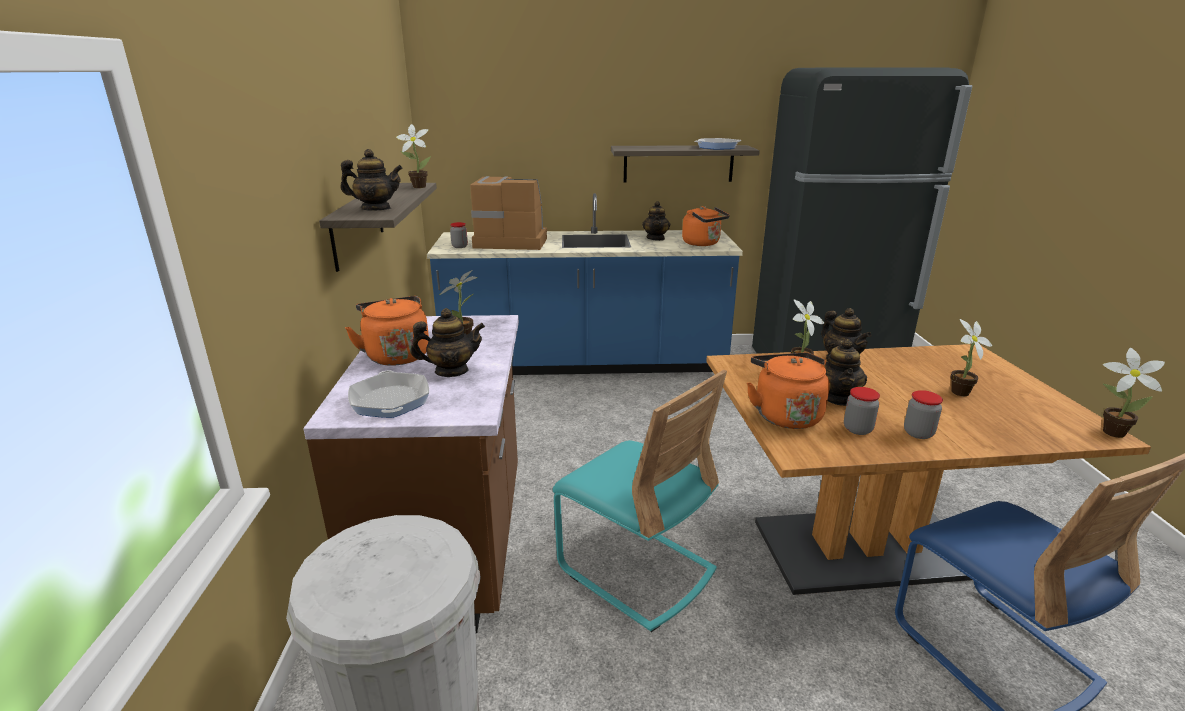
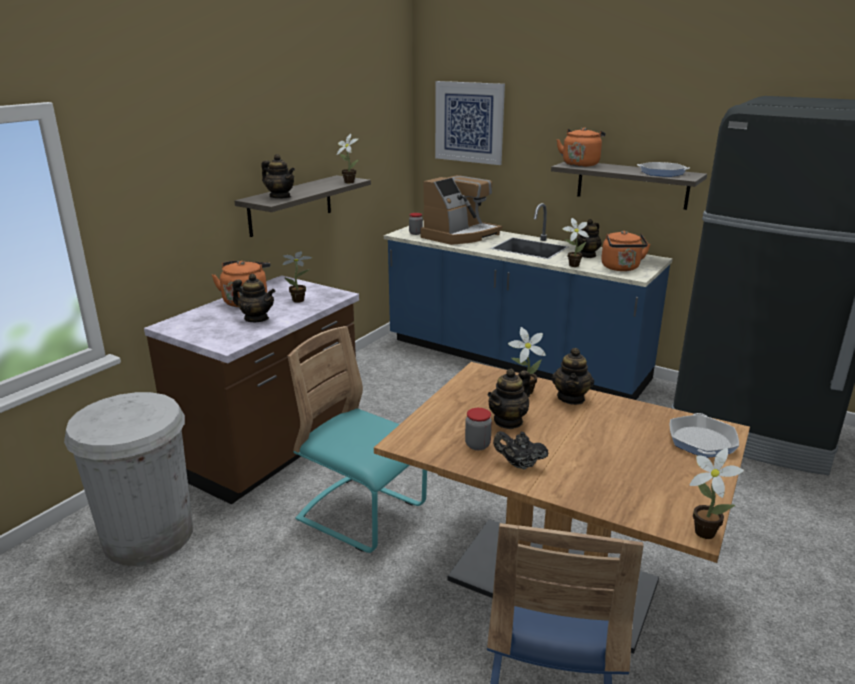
camera: 35 degrees right, 0 degrees up
(390, 401) = (200, 326): frying pan -> frying pan (701, 441)
(489, 114) = (469, 122): none -> picture
(510, 241) = (460, 235): coffee machine -> coffee machine turned 90 degrees clockwise
(636, 569) = (362, 514): turquoise chair -> turquoise chair turned 135 degrees clockwise
(785, 414) = (444, 417): orange kettle -> orange kettle (580, 164)
(918, 433) = (519, 465): jar -> black teapot
(957, 393) = (623, 453): potted plant -> potted plant (572, 265)

